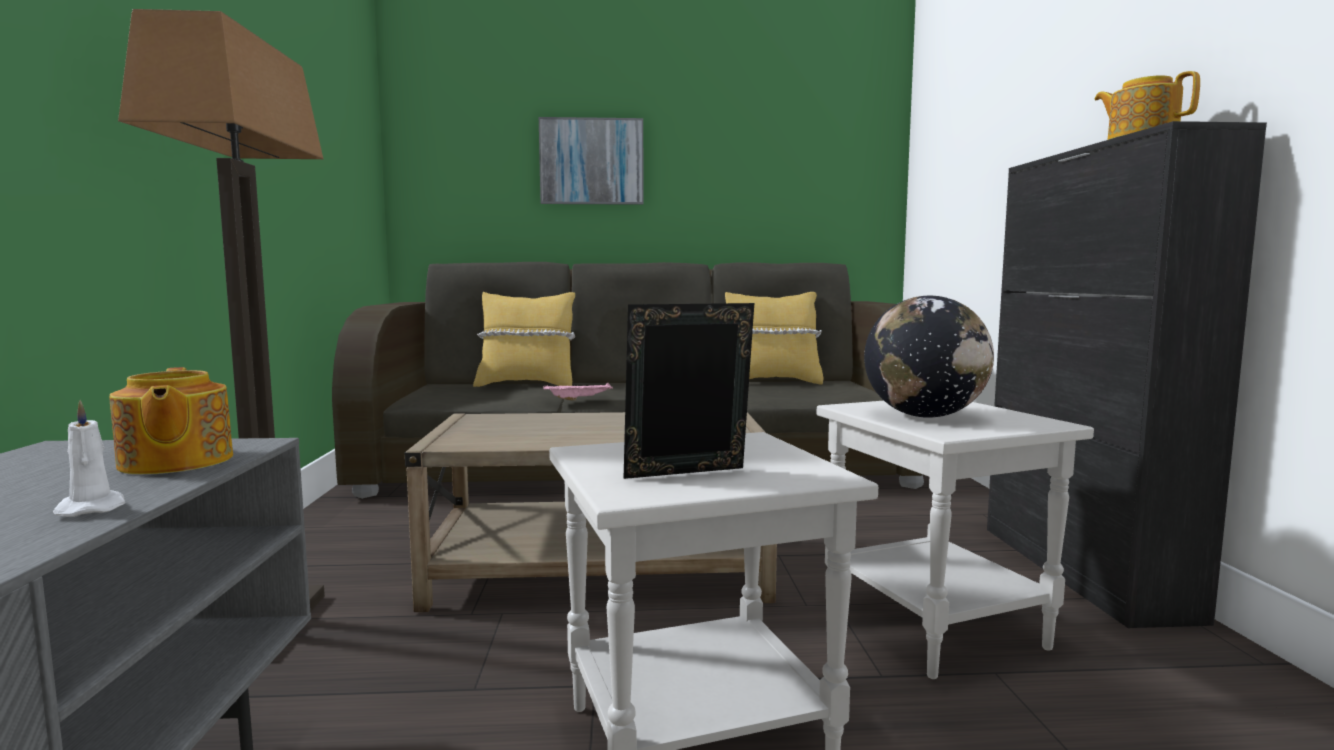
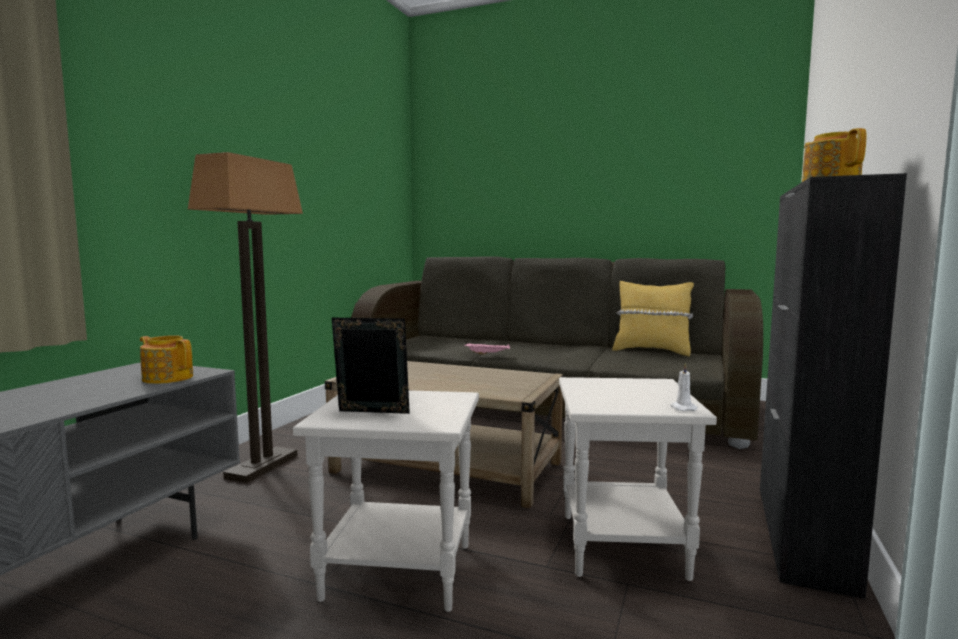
camera: 25 degrees right, 0 degrees up
(92, 508) = (109, 396): white candle -> white candle (682, 408)
(174, 462) = (168, 378): teapot -> teapot turned 120 degrees clockwise
(526, 385) = (476, 340): yellow pillow -> none
(591, 162) = (540, 184): picture -> none
(924, 416) = (609, 393): globe -> none

